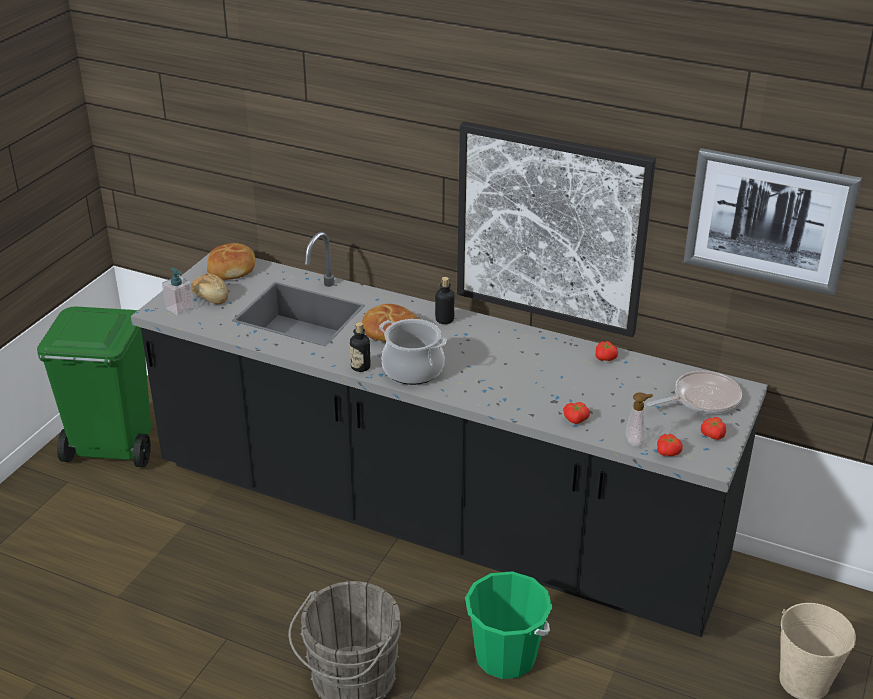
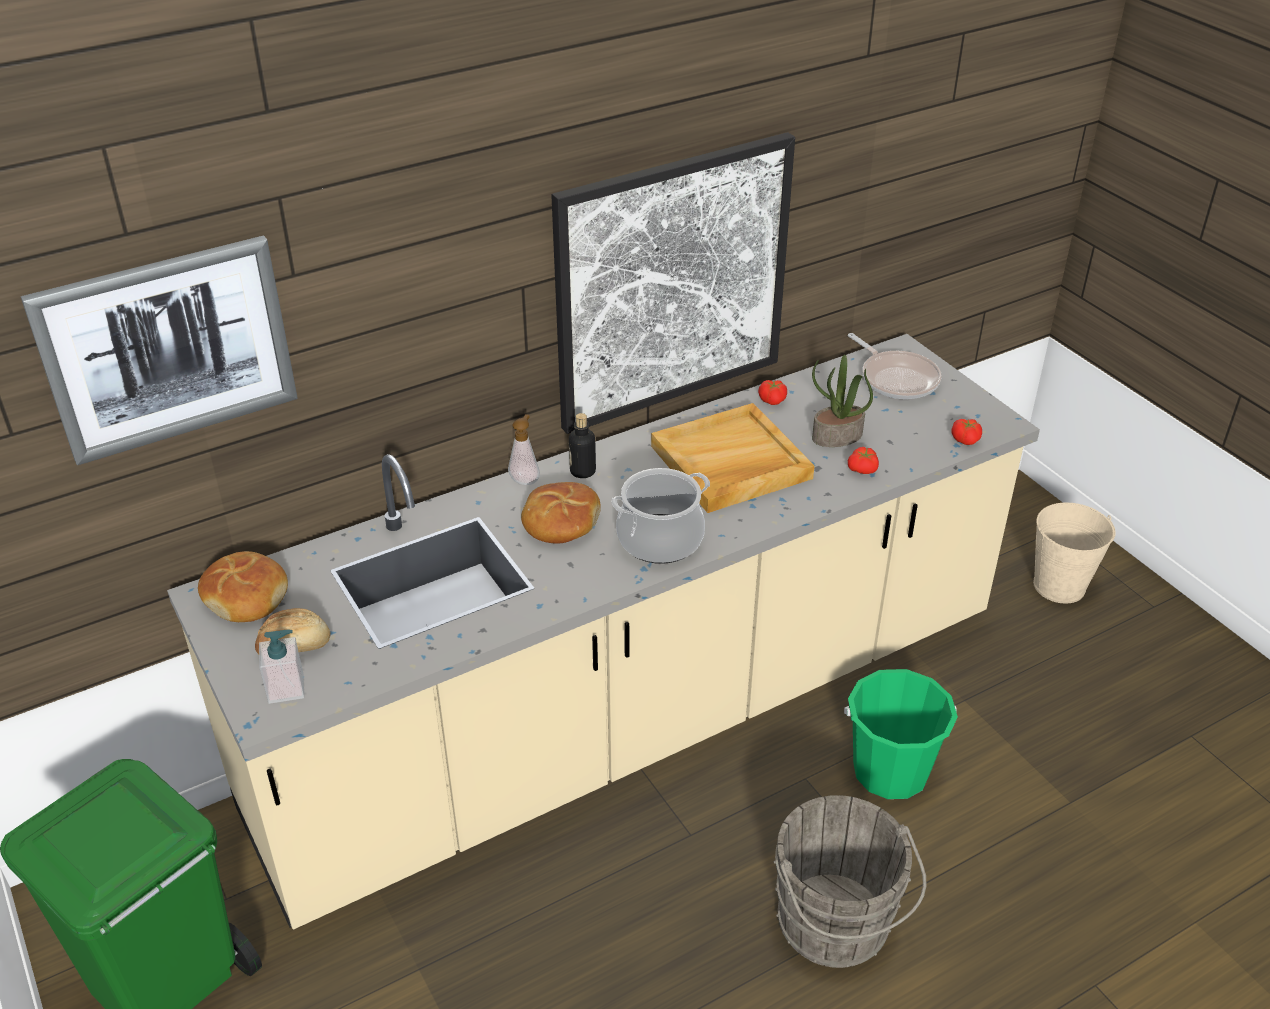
camera: 55 degrees left, 5 degrees up
(360, 367) = (611, 578): bottle -> none
(435, 517) = (635, 716): black counter -> beige counter
(517, 367) = (730, 463): none -> beige tray
(598, 397) = (837, 437): none -> potted plant
(636, 442) = (934, 451): soap dispenser -> soap dispenser (525, 480)
(702, 398) = (896, 378): frying pan -> frying pan turned 135 degrees clockwise
(712, 435) = (959, 402): tomato -> none
(768, 220) = (900, 151): picture -> picture (168, 348)

